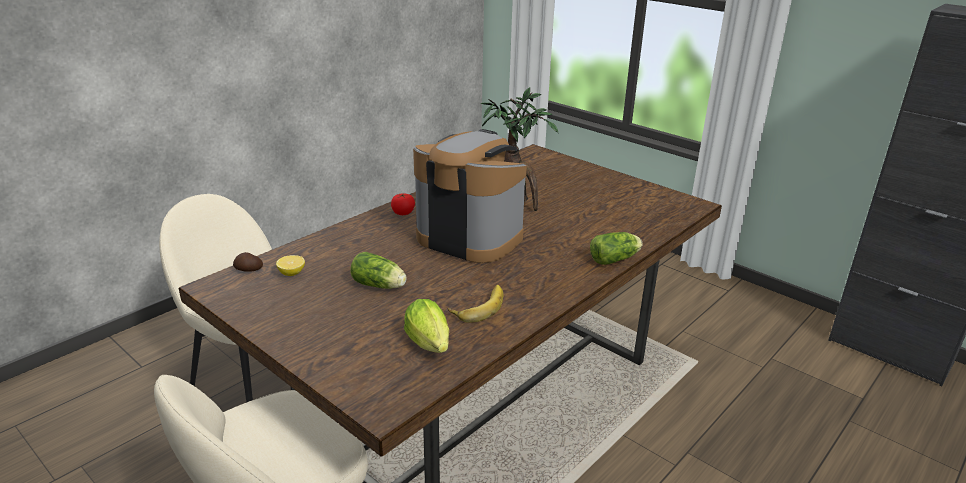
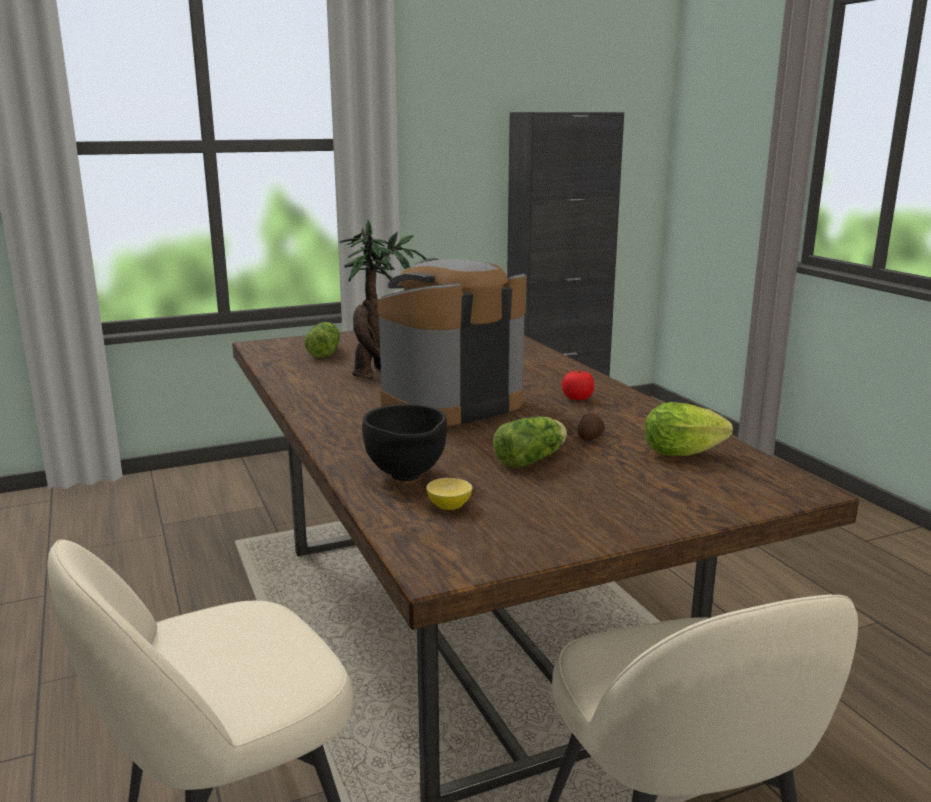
camera: 65 degrees left, 10 degrees down
(248, 270) = (407, 536): potato -> potato (591, 437)
(328, 252) = (406, 477): none -> black bowl
(403, 213) = (339, 423): tomato -> tomato (577, 398)
(478, 306) = (615, 423): banana -> none
(616, 259) = (560, 362): lettuce -> lettuce (325, 352)

